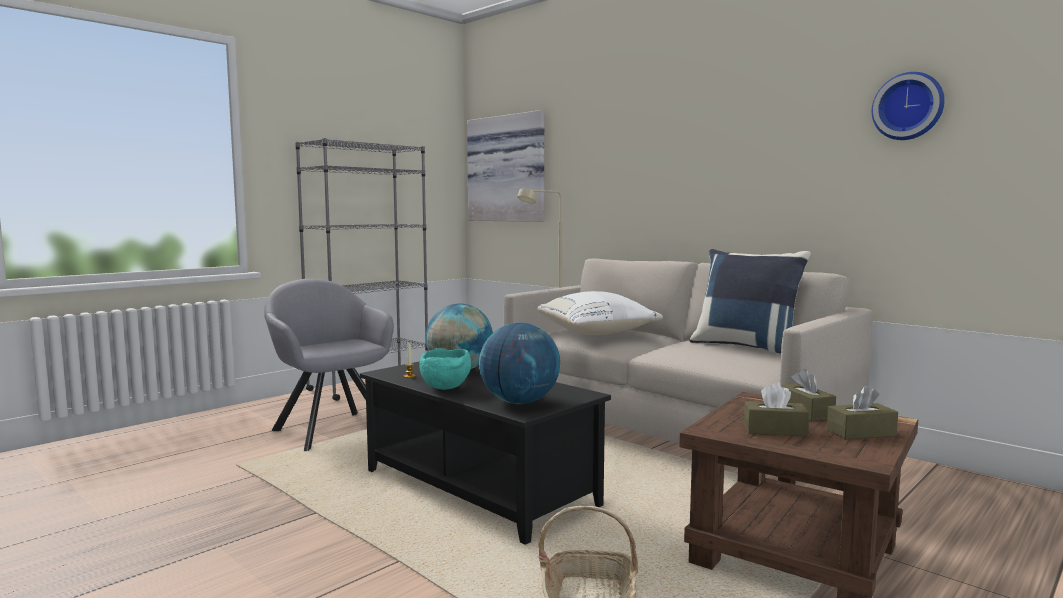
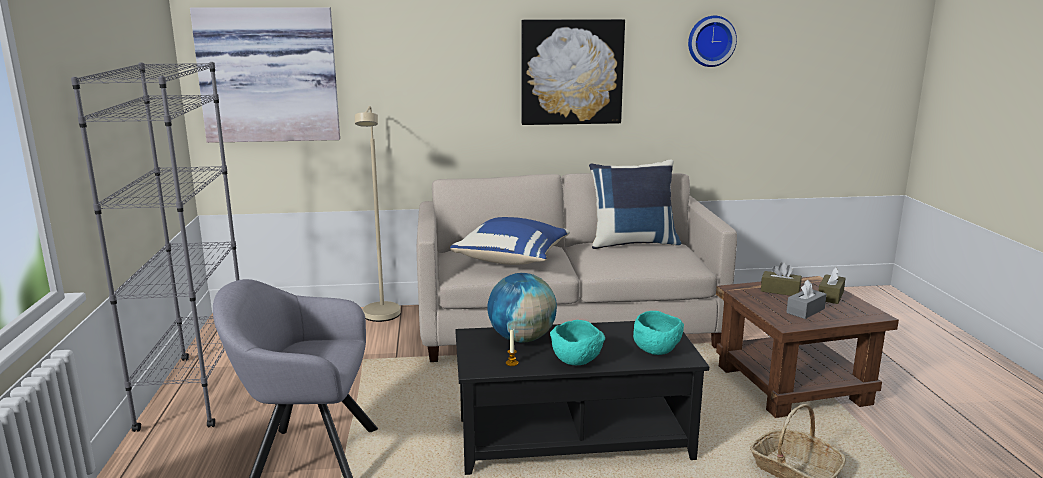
camera: 50 degrees left, 10 degrees up
(519, 402) = (656, 351): globe -> turquoise bowl
(597, 333) = (513, 259): white pillow -> blue pillow
(734, 156) = (571, 72): none -> picture
(775, 430) = (805, 311): brown tissue box -> grey tissue box

